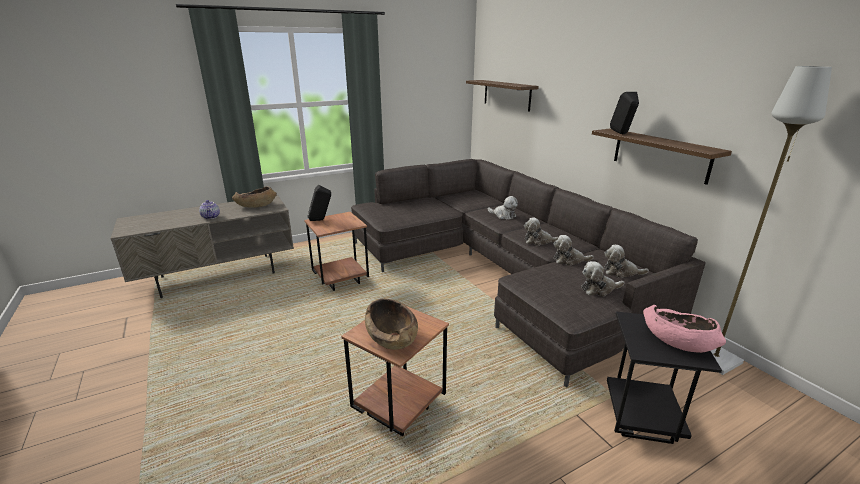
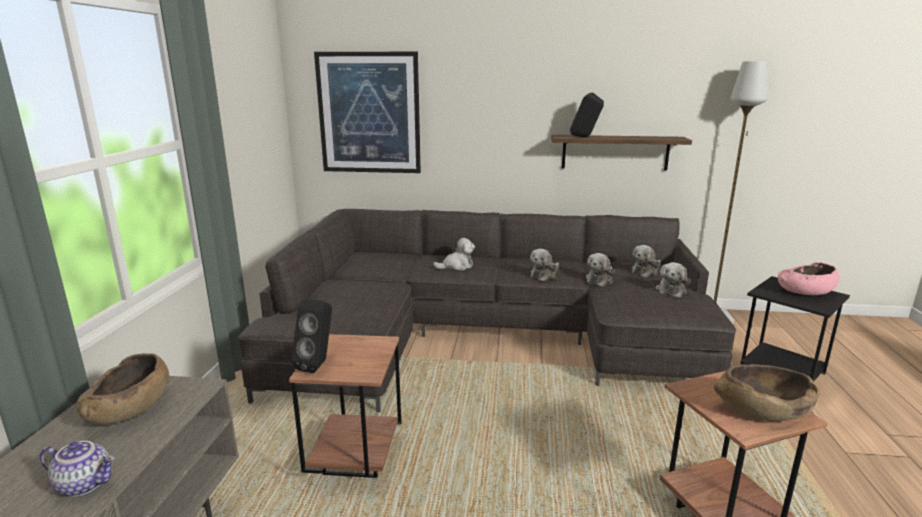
camera: 55 degrees left, 5 degrees down
(506, 95) = (369, 113): shelf -> picture

